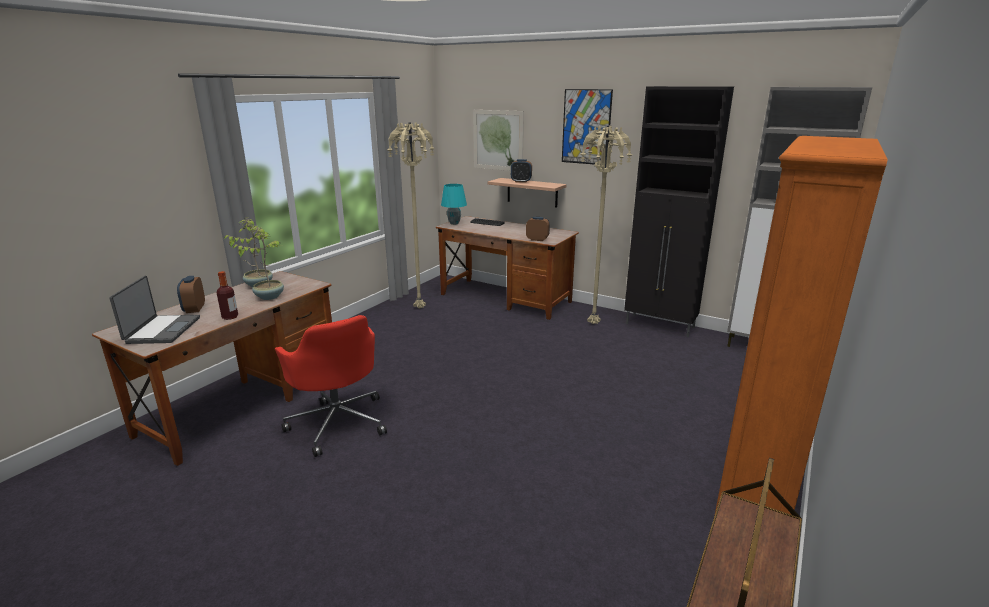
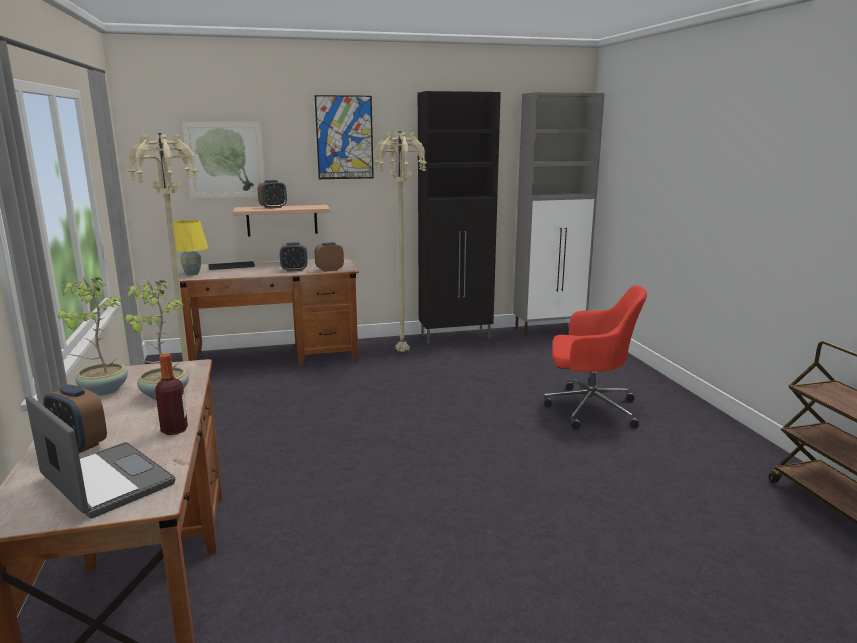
camera: 45 degrees left, 5 degrees down
(338, 422) = (324, 537): red office chair -> red office chair (588, 409)
(454, 223) = (193, 274): turquoise table lamp -> yellow table lamp
(515, 234) = (294, 270): none -> alarm clock
(757, 491) = (695, 415): orange bookcase -> none

